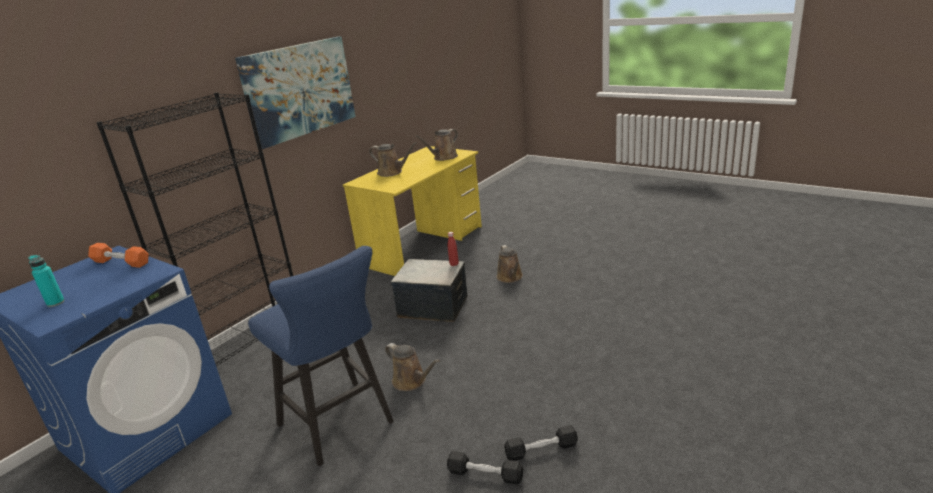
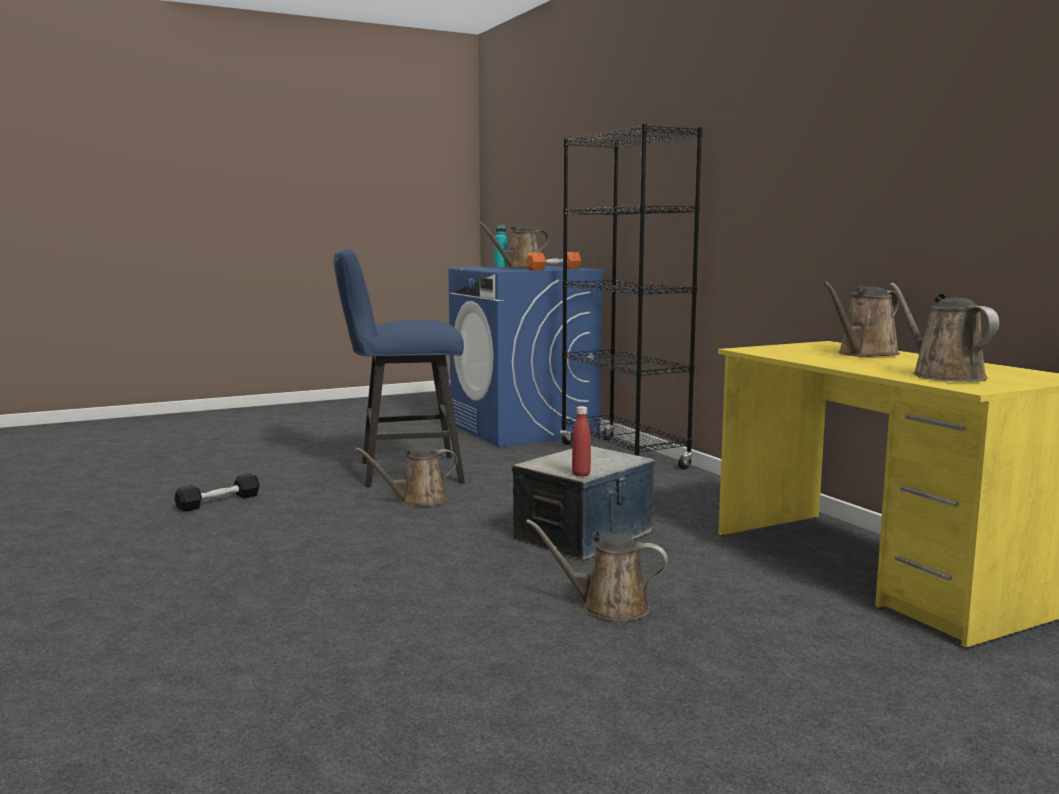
camera: 115 degrees right, 15 degrees down
(84, 286) = (520, 268): none -> brown watering can
(299, 90) = (815, 145): picture -> none
(541, 450) = (188, 525): black dumbbell -> none

